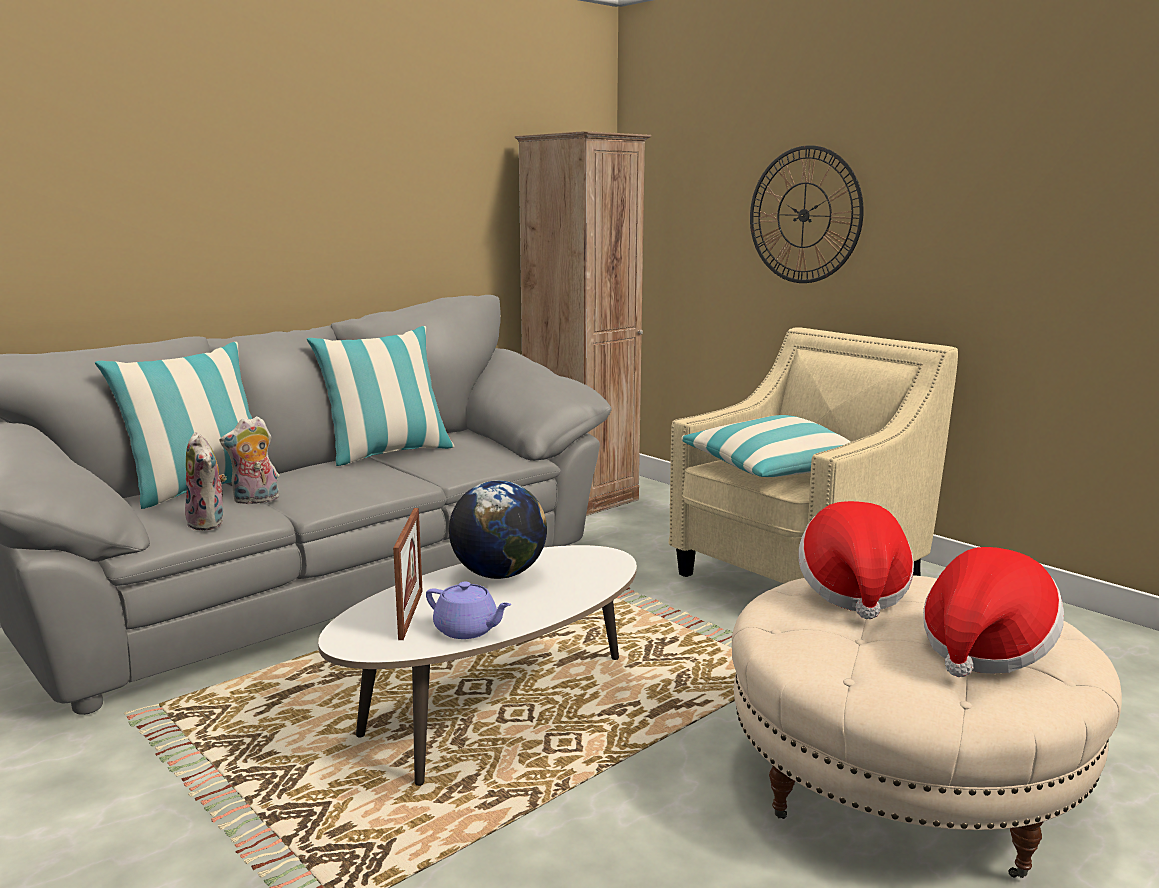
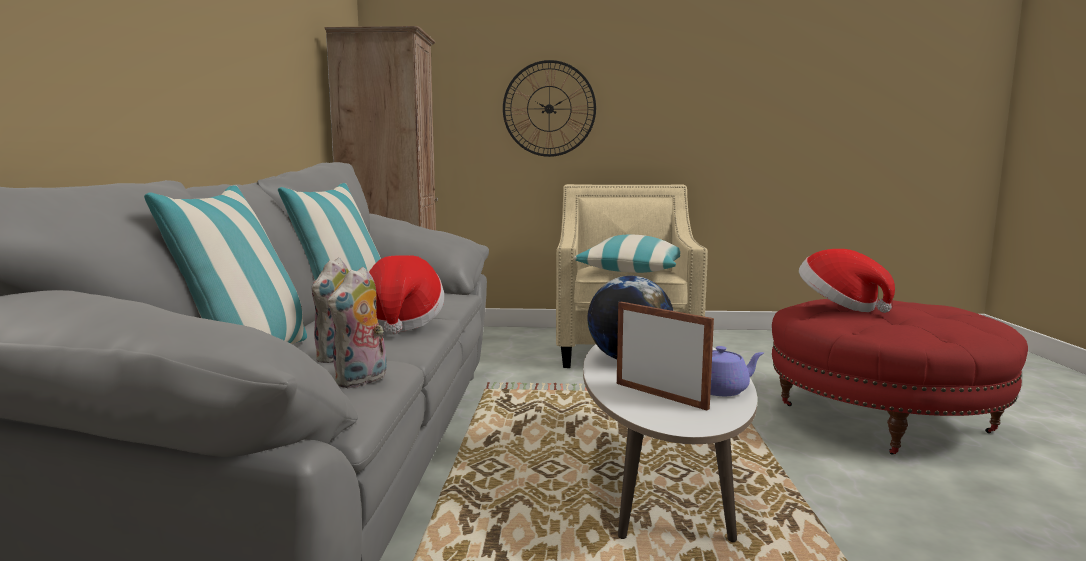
camera: 45 degrees left, 5 degrees down
(209, 523) = (362, 381): plush toy -> plush toy turned 105 degrees clockwise
(902, 783) = (881, 418): beige ottoman -> red ottoman
(984, 650) = (943, 312): hat -> hat (401, 323)

